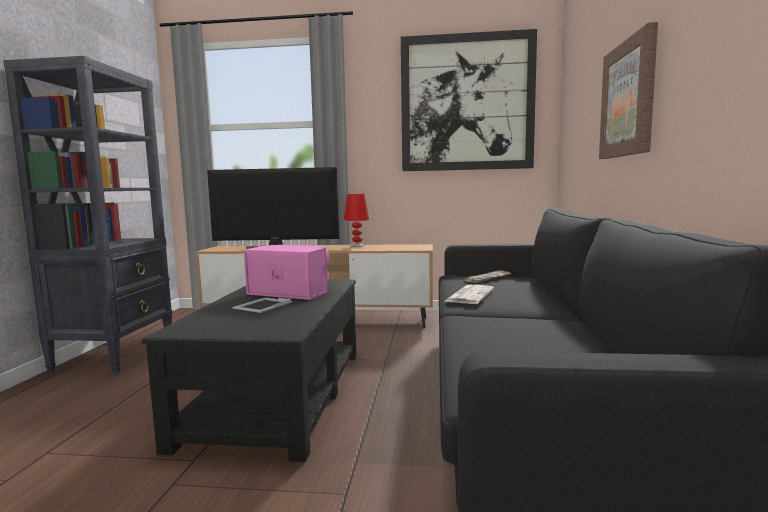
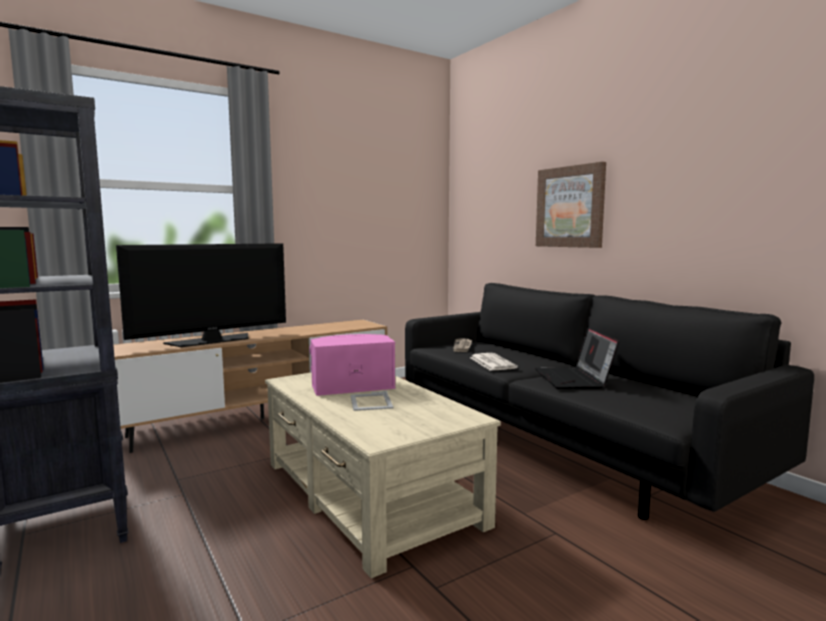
camera: 40 degrees left, 0 degrees up
(277, 395) = (368, 493): black coffee table -> beige coffee table
(357, 245) = (296, 328): red table lamp -> none
(467, 103) = (381, 182): picture -> none
(509, 325) = (574, 379): none -> laptop

